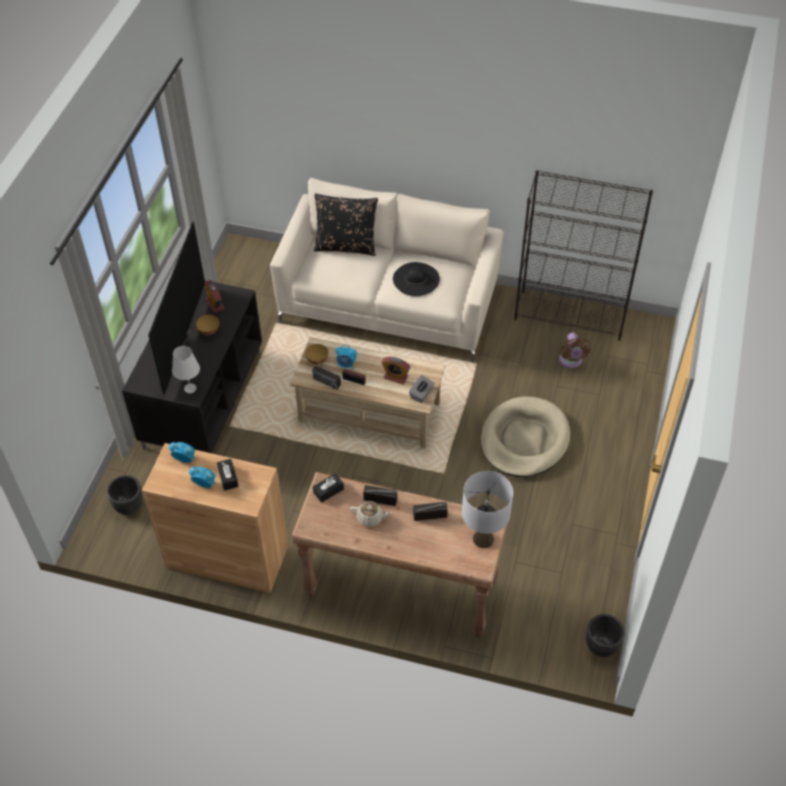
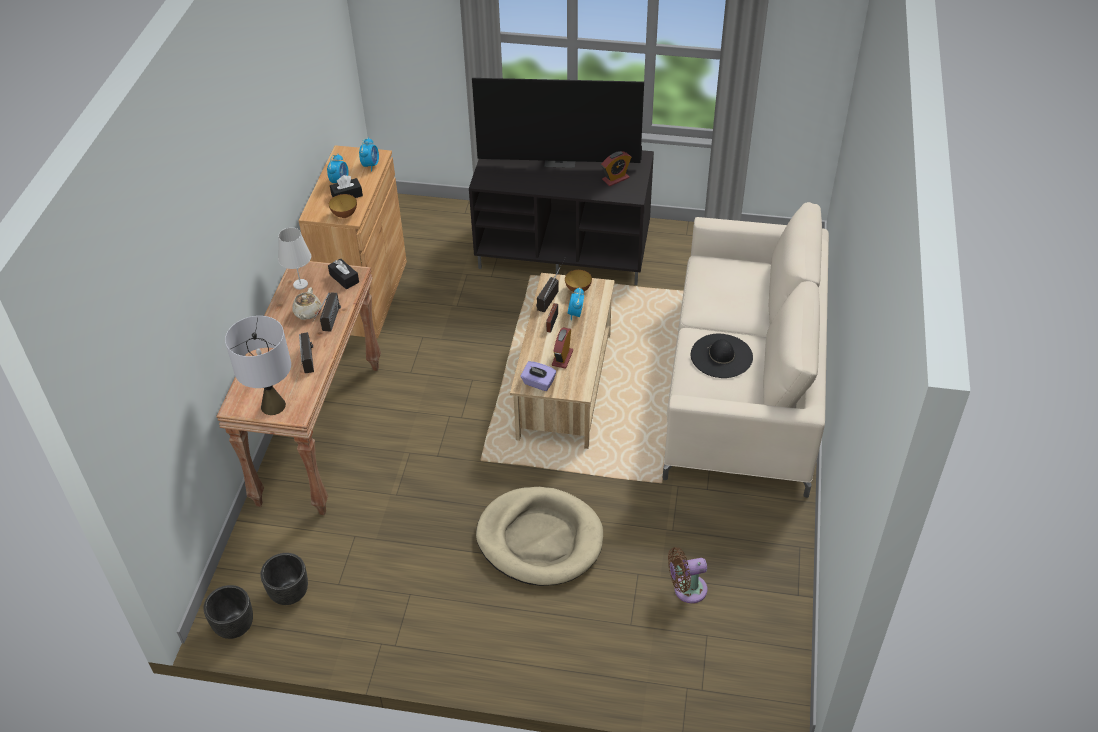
camera: 85 degrees right, 5 degrees down
(128, 506) = (424, 221): black planter -> black planter (289, 593)
(190, 388) = (493, 178): white table lamp -> white table lamp (300, 284)
(209, 331) = (574, 180): bowl -> bowl (344, 215)
(346, 246) = (764, 288): black pillow -> none
(421, 394) = (538, 383): grey tissue box -> purple tissue box
(571, 315) = (777, 589): black bookcase -> none

